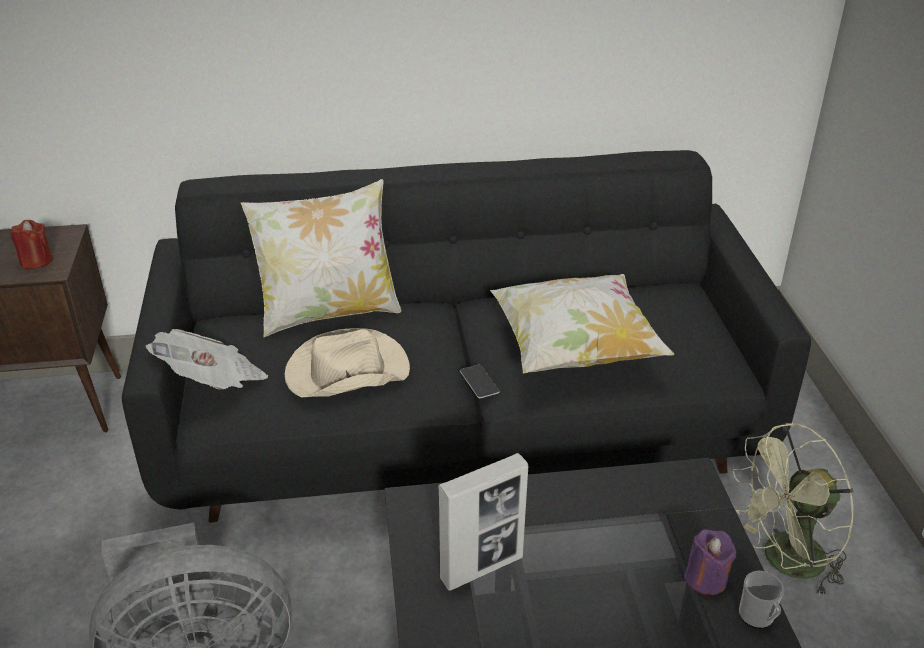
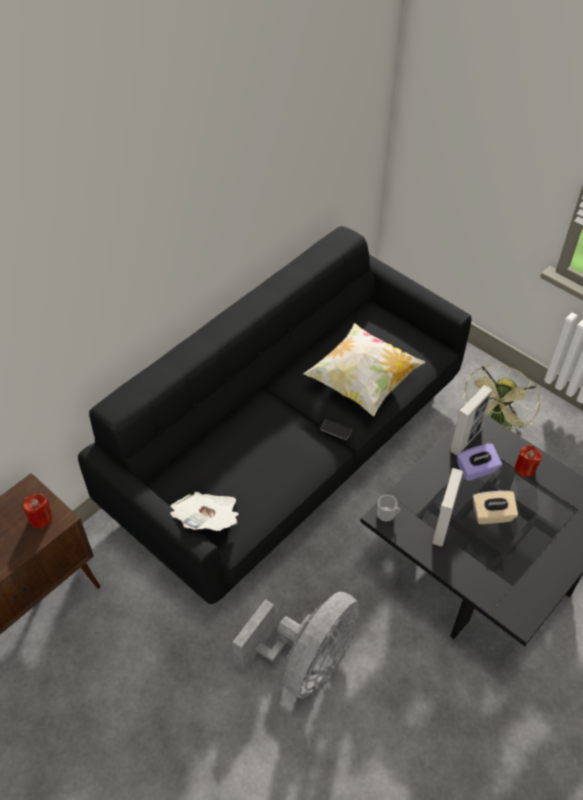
camera: 40 degrees left, 15 degrees up
(329, 312) = (214, 436): pillow -> none
(346, 371) = (270, 467): beige hat -> none
(576, 604) = (492, 515): none -> beige tissue box
(621, 533) = (476, 470): none -> purple tissue box
(647, 489) = (465, 440): none -> picture frame
(706, 578) = (525, 468): purple candle -> red candle
(758, 618) = (557, 472): mug -> mug (387, 515)

